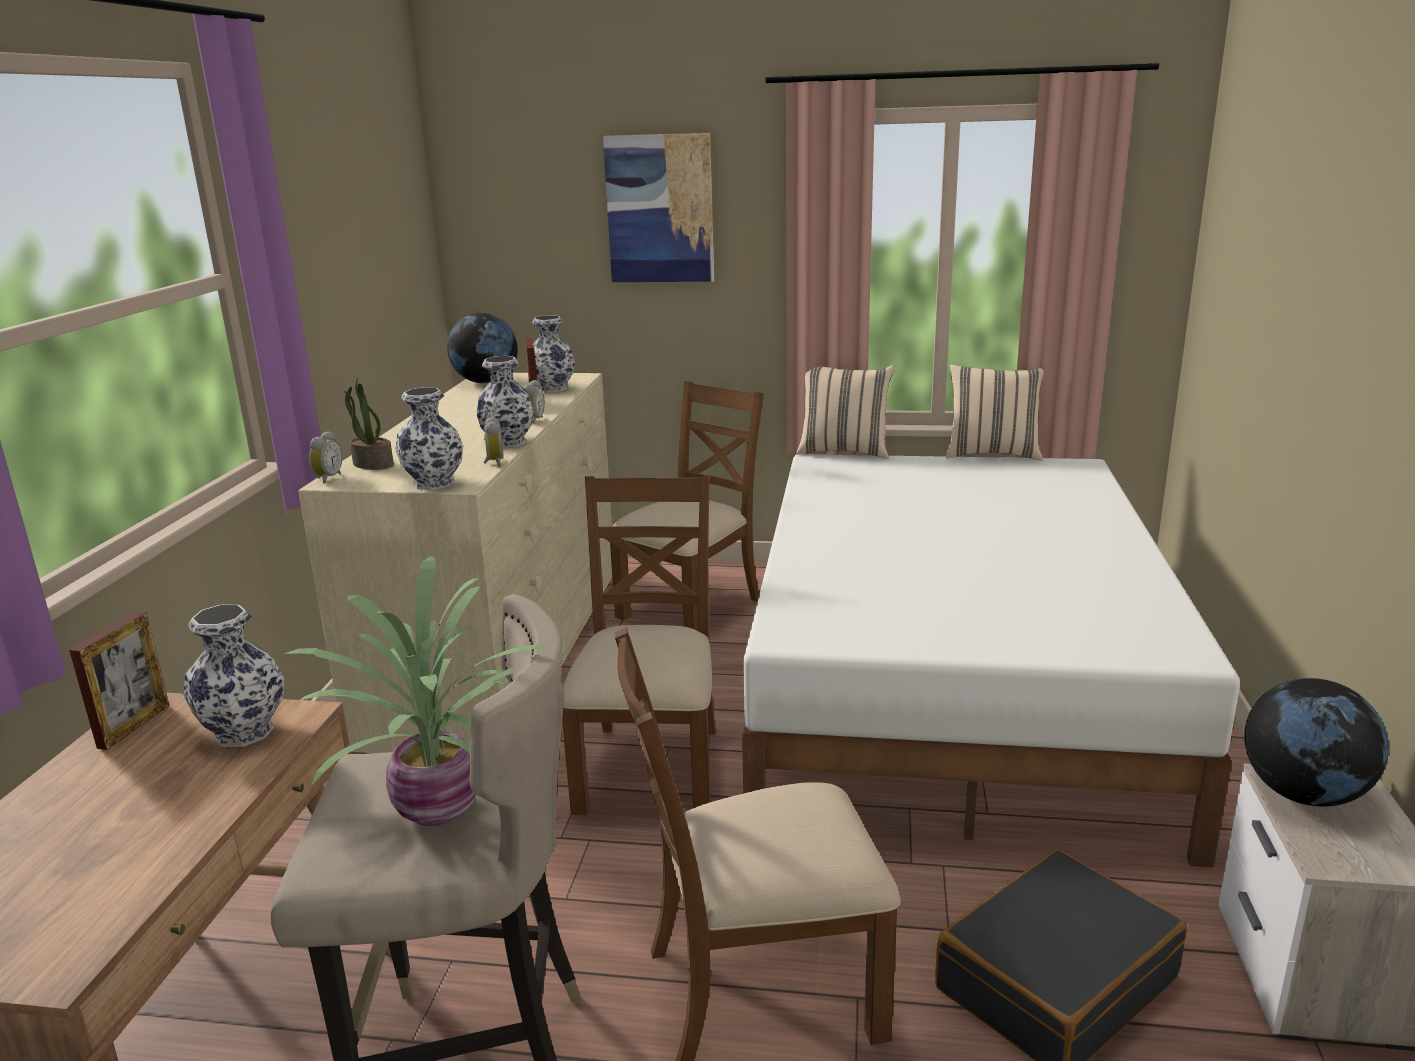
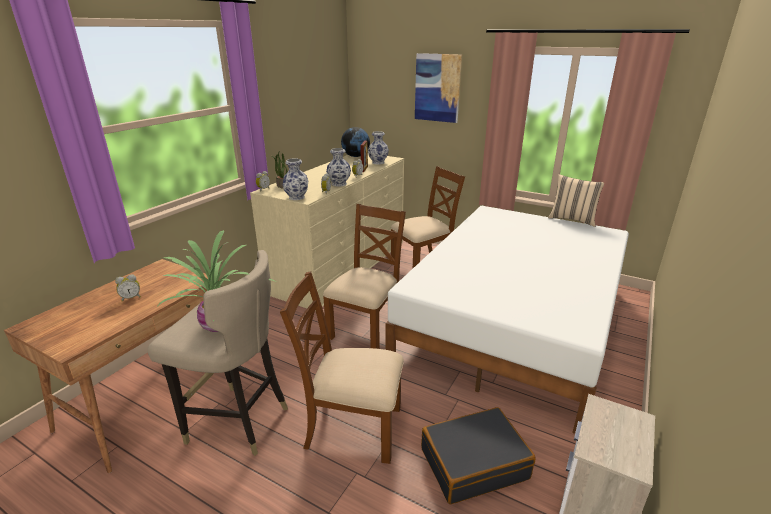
camera: 20 degrees right, 5 degrees up
(134, 726) = (151, 271): picture frame -> none
(134, 800) = (131, 298): none -> alarm clock
(246, 732) = (180, 281): vase -> none
(844, 451) = (503, 207): beige pillow -> none
(1303, 794) = (607, 416): globe -> none

